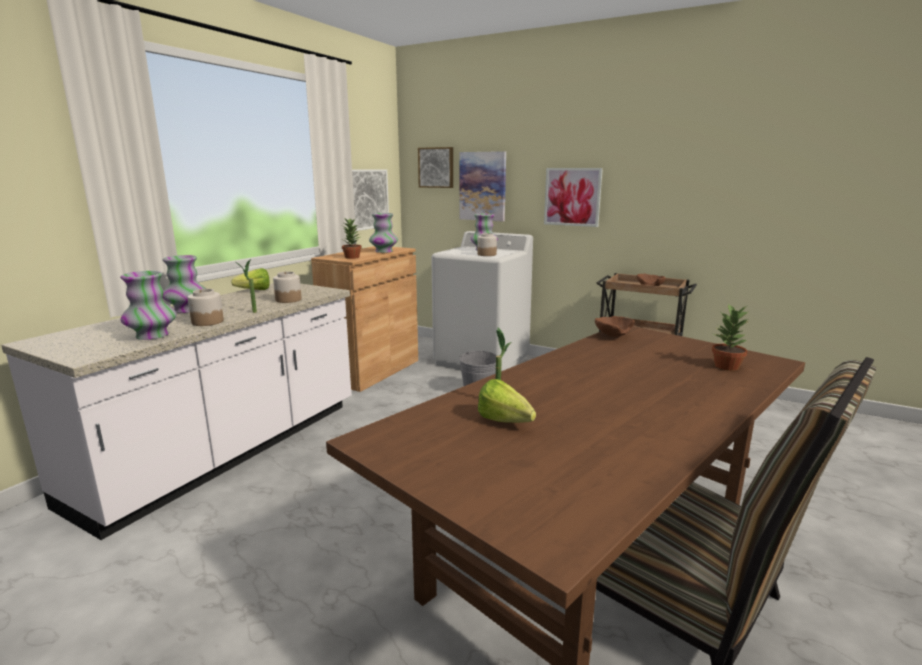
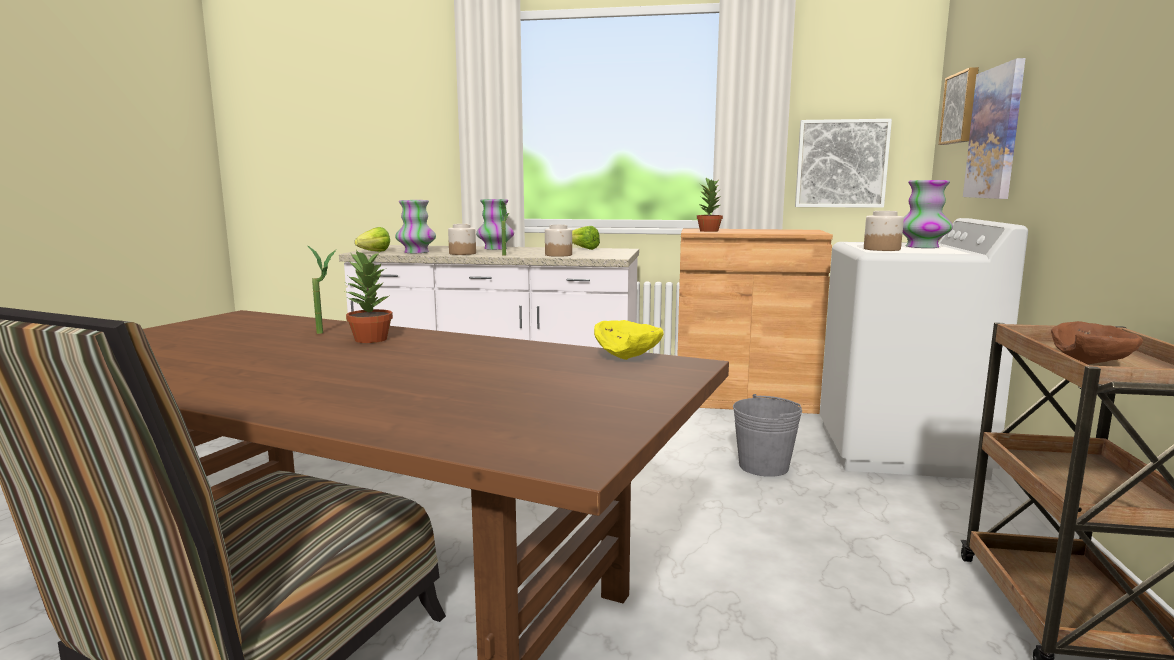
camera: 70 degrees right, 5 degrees down
(384, 251) = (773, 232): vase -> none
(507, 423) = (260, 338): lettuce -> lettuce (371, 252)
(572, 197) = (1090, 138): picture -> none
(612, 336) = (629, 358): brown bowl -> yellow bowl
(727, 367) = (503, 419): potted plant -> potted plant (370, 339)

